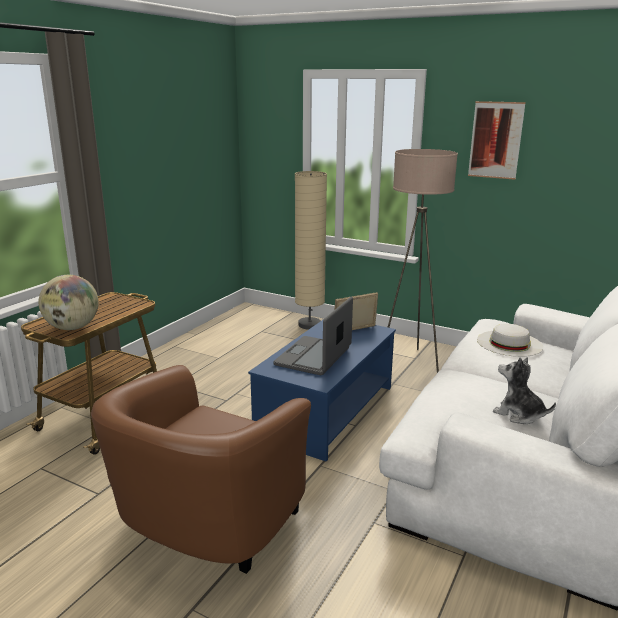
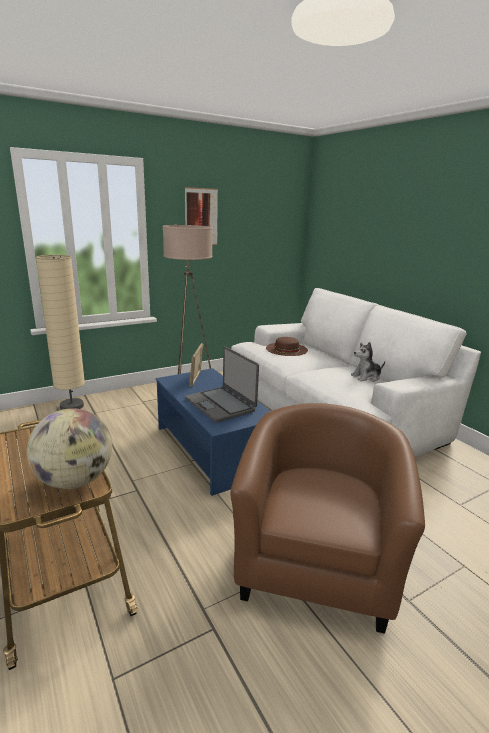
camera: 60 degrees left, 0 degrees up
(204, 528) = (316, 563): brown armchair -> brown armchair turned 135 degrees counterclockwise
(509, 343) = (286, 349): white hat -> brown hat

